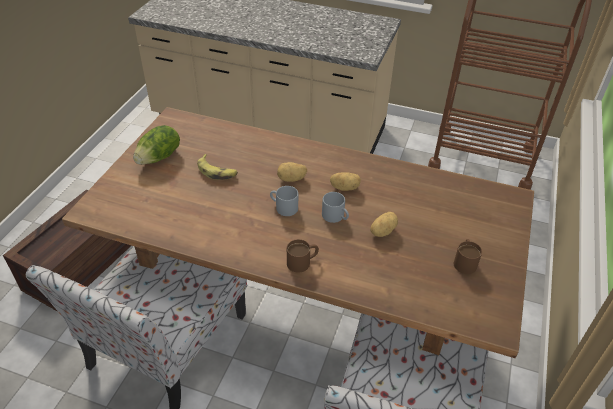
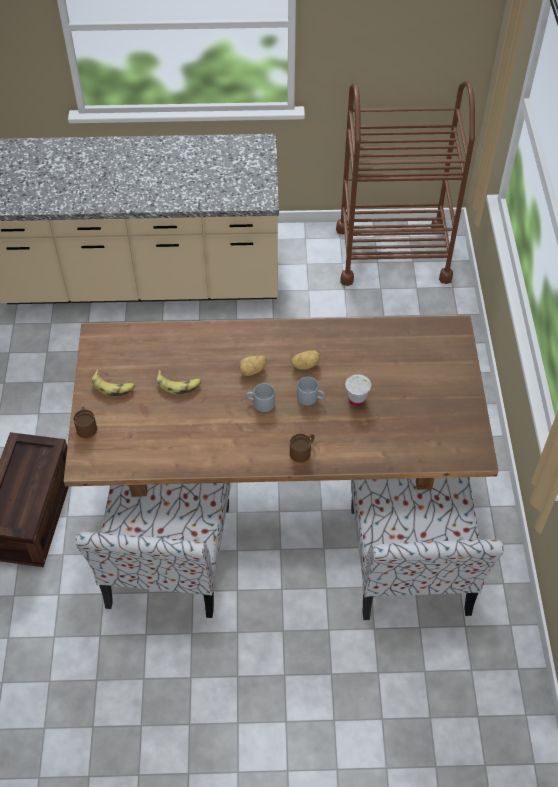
camera: 20 degrees left, 10 degrees up
(159, 157) = (113, 386): lettuce -> banana
(382, 231) = (356, 399): potato -> white cup
(465, 261) = (434, 406): brown mug -> brown mug (86, 426)

